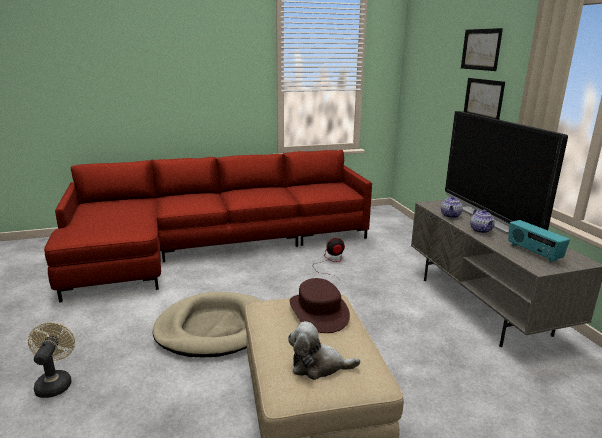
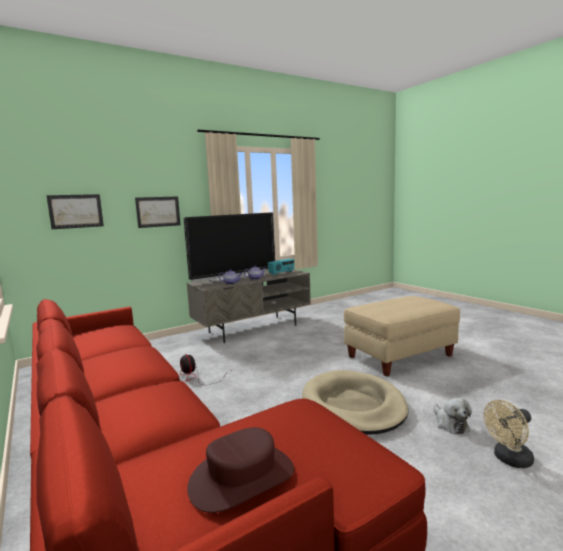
camera: 105 degrees left, 10 degrees down
(318, 366) = (420, 301): plush toy -> plush toy (450, 424)
(319, 312) = (377, 305): brown hat -> brown hat (242, 477)
(481, 49) = (142, 175): picture -> picture (76, 211)

